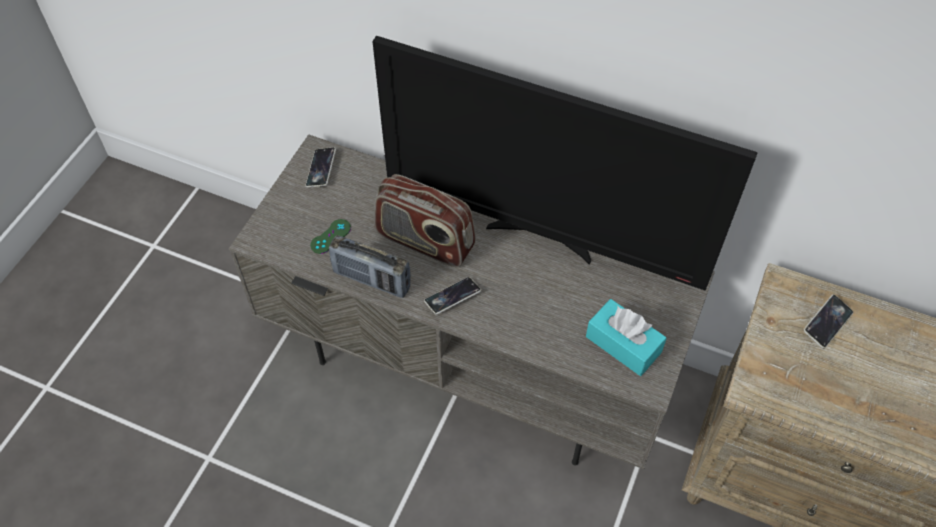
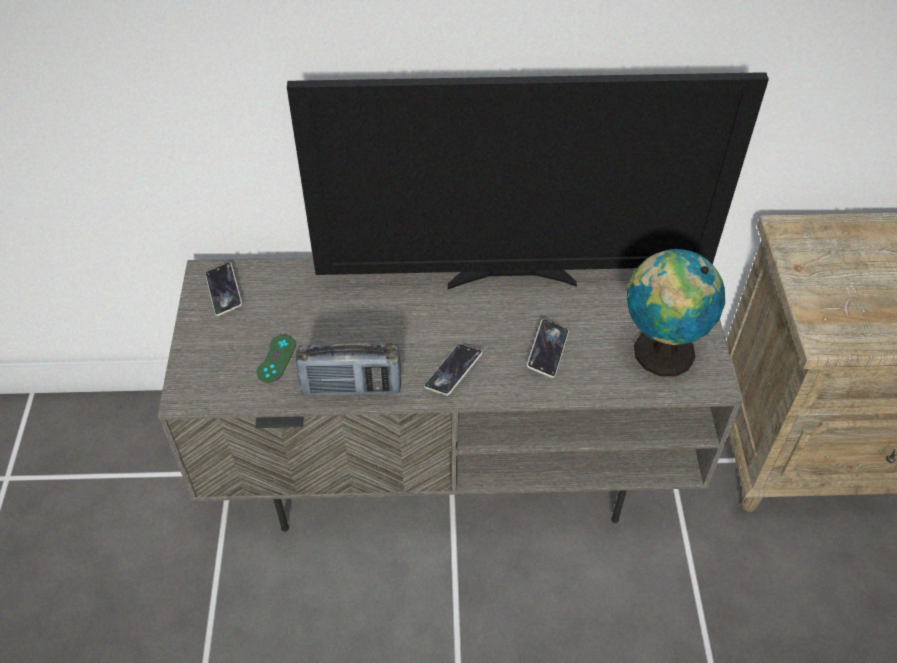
camera: 25 degrees left, 5 degrees down
(424, 241) = (388, 326): radio -> none
(623, 344) = (659, 352): turquoise tissue box -> globe
(827, 323) = (849, 251): phone -> phone (547, 351)

